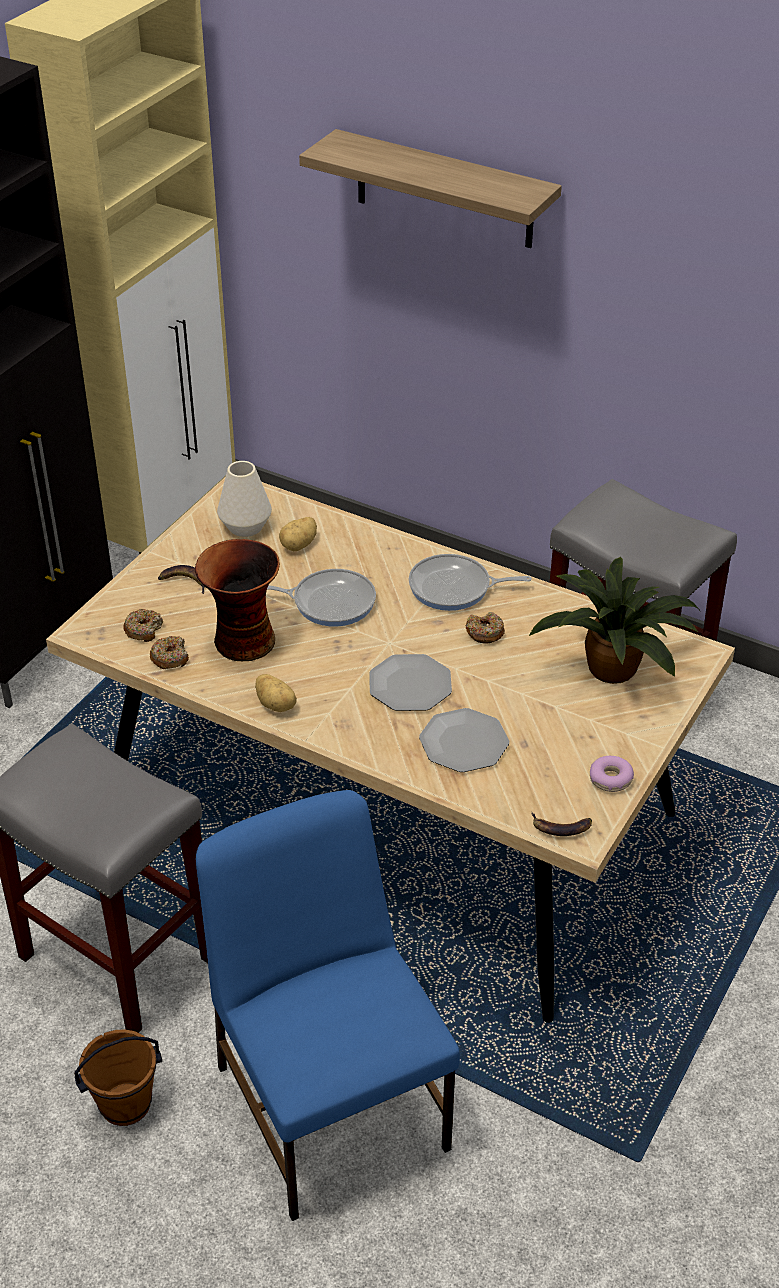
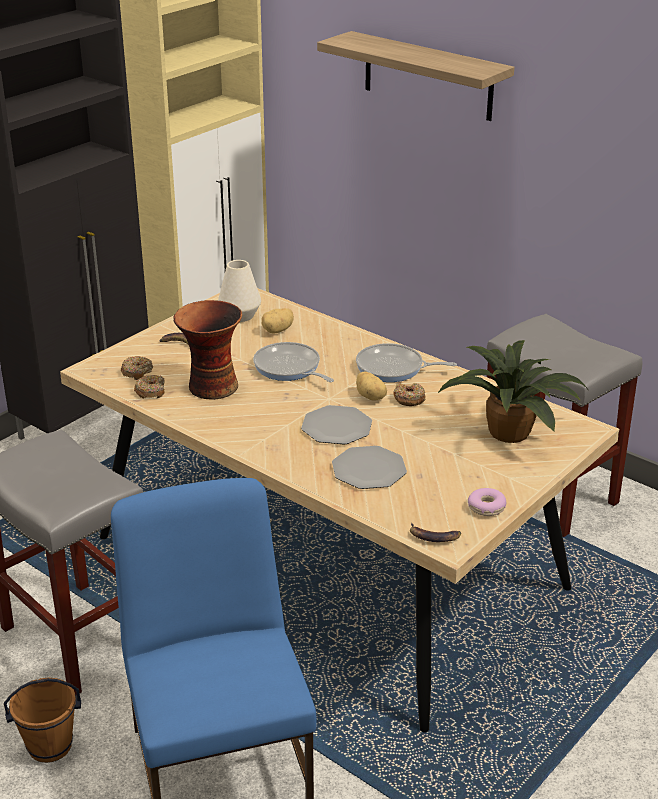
camera: 10 degrees right, 10 degrees down
(276, 704) = (223, 429): potato -> potato (371, 396)
(329, 602) = (289, 368): frying pan -> frying pan turned 150 degrees counterclockwise

